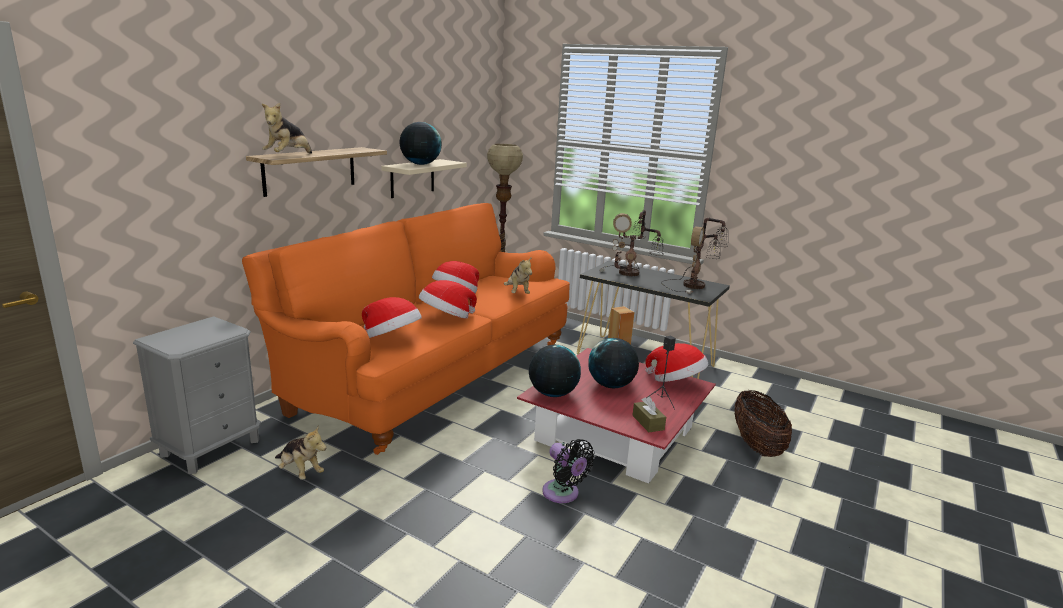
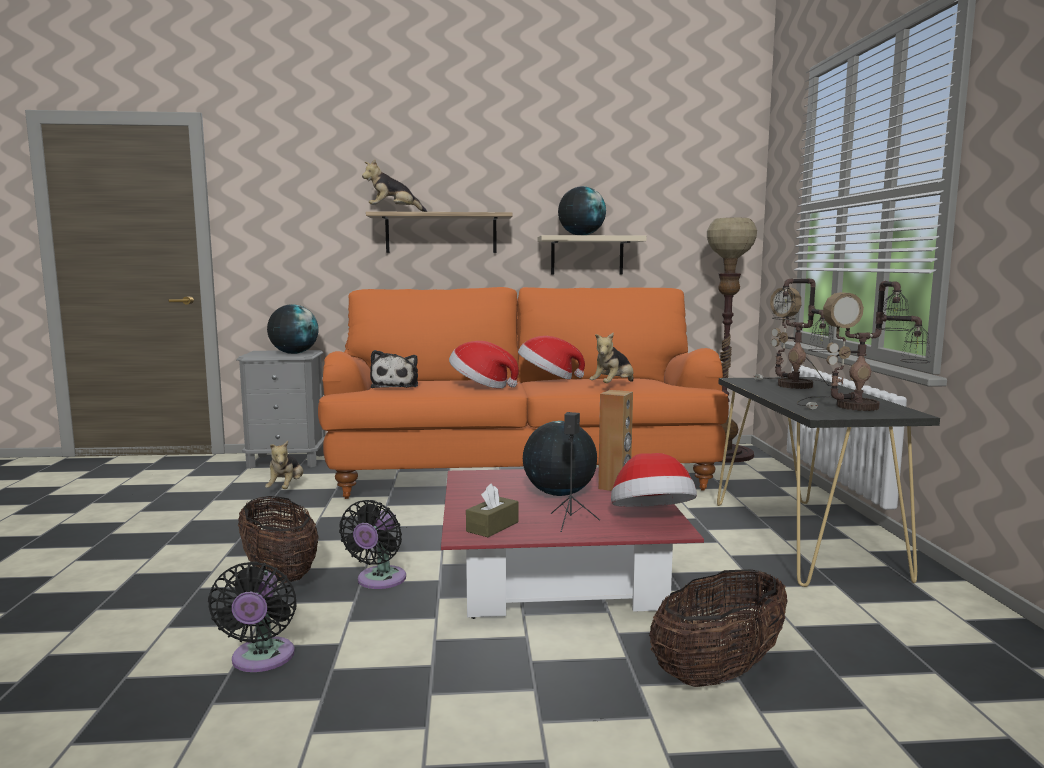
camera: 55 degrees right, 10 degrees down
(392, 338) = (396, 386): hat -> plush toy
(504, 530) = (279, 574): none -> basket
(552, 394) = (481, 479): globe -> globe (294, 353)
(640, 574) = (261, 659): none -> black fan

